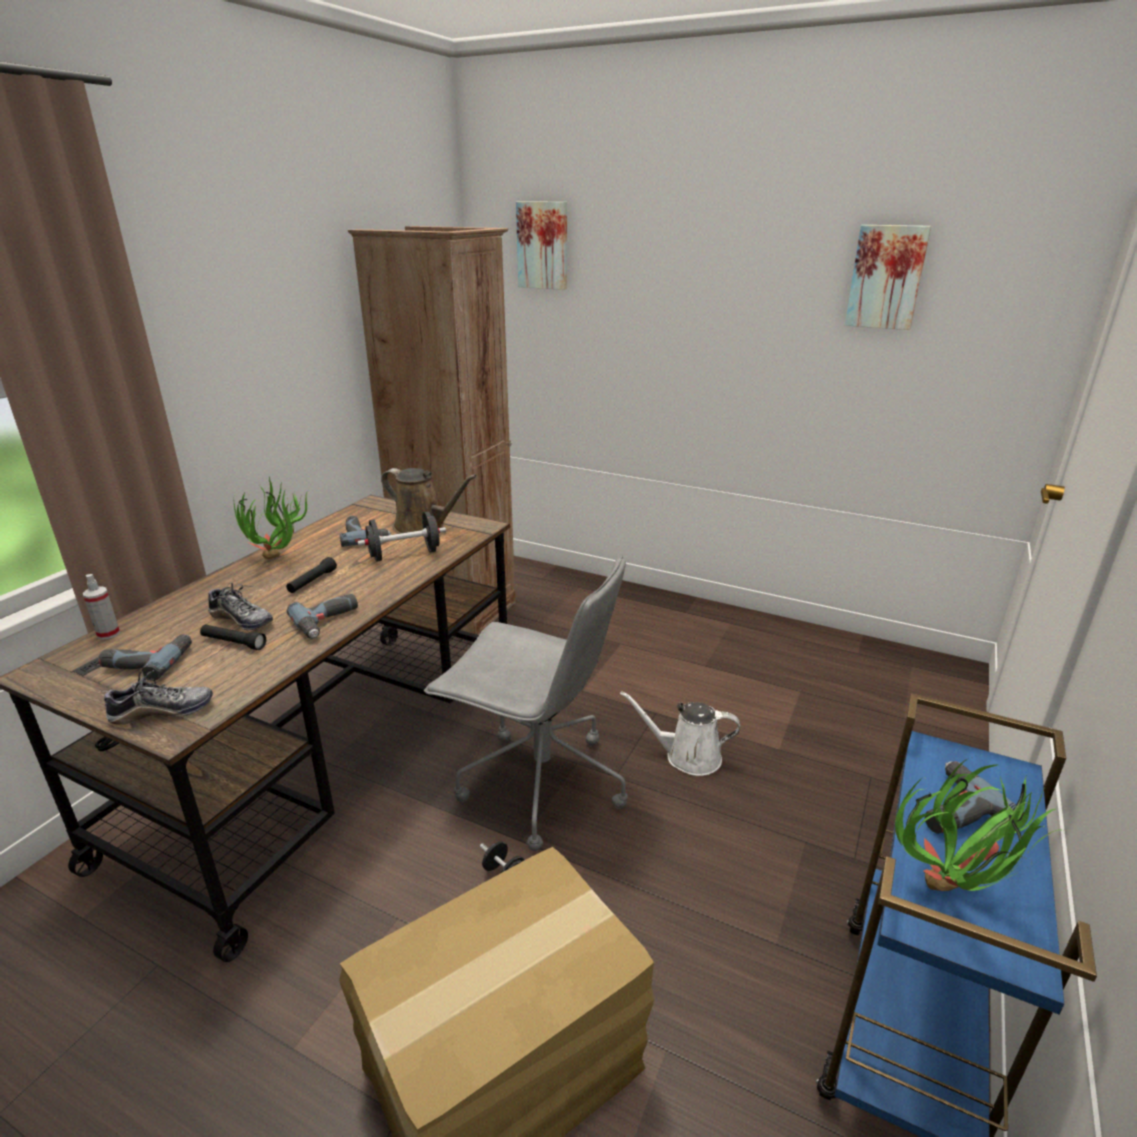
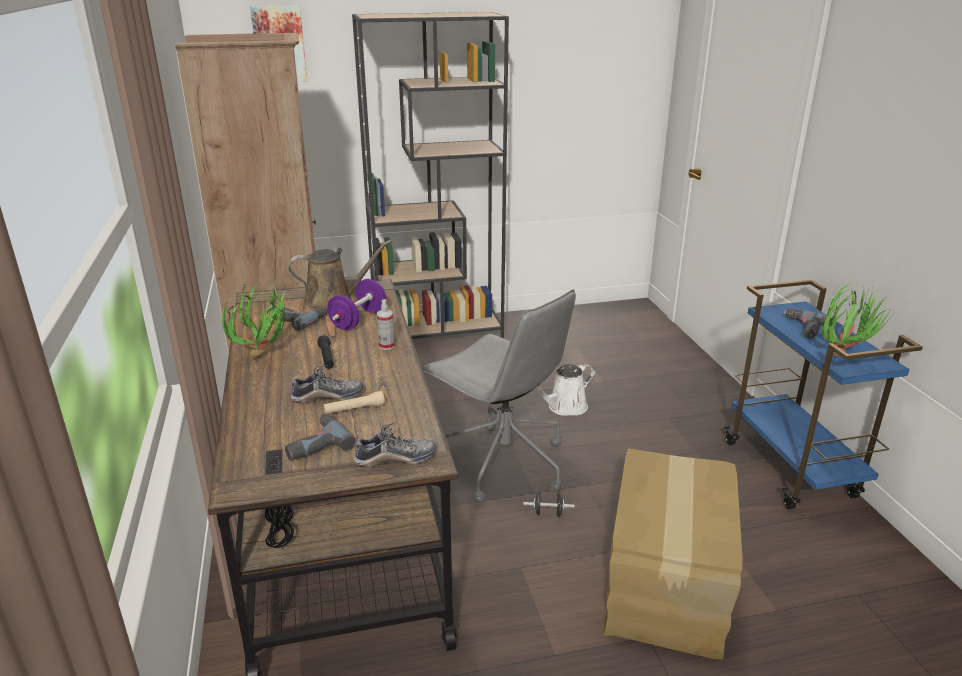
camera: 40 degrees left, 0 degrees up
(108, 634) = (237, 446): spray bottle -> spray bottle (386, 346)
(162, 711) = (395, 458): shoe -> shoe turned 45 degrees clockwise
(233, 643) = (354, 409): black flashlight -> beige flashlight
(329, 622) = (395, 373): power drill -> none
(404, 554) = (358, 320): black dumbbell -> purple dumbbell
(535, 783) = (499, 462): grey office chair -> grey office chair turned 60 degrees clockwise
(662, 608) = (438, 331): none -> bookcase
(886, 277) = (557, 51): picture -> none

